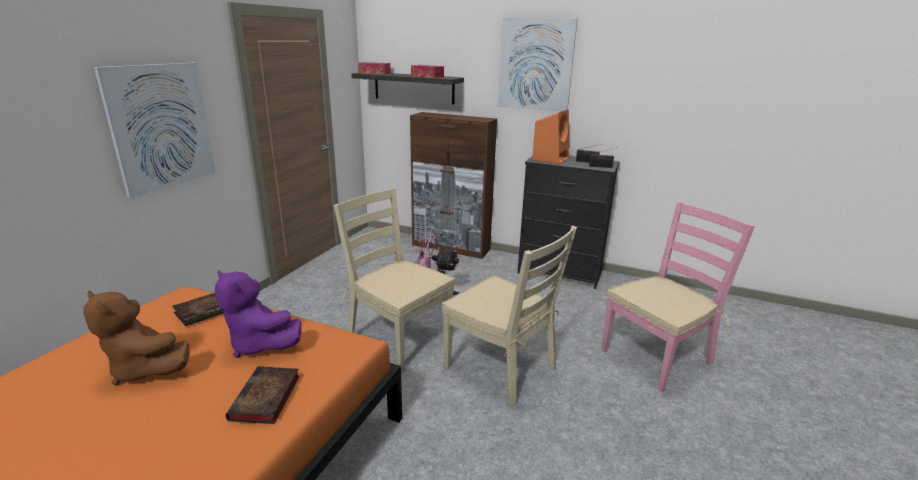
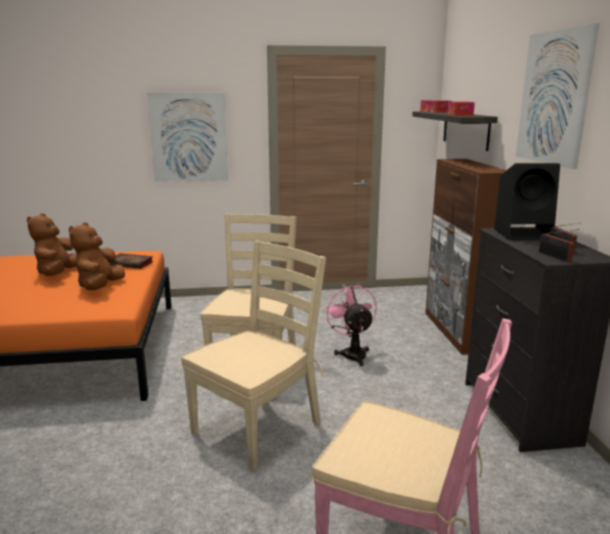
camera: 60 degrees right, 5 degrees down
(260, 344) = (100, 287): purple plush toy -> brown plush toy
(265, 399) = (38, 306): book -> none
(501, 367) = (257, 427): beige chair -> beige chair turned 150 degrees counterclockwise
(550, 159) = (524, 234): orange speaker -> black speaker

